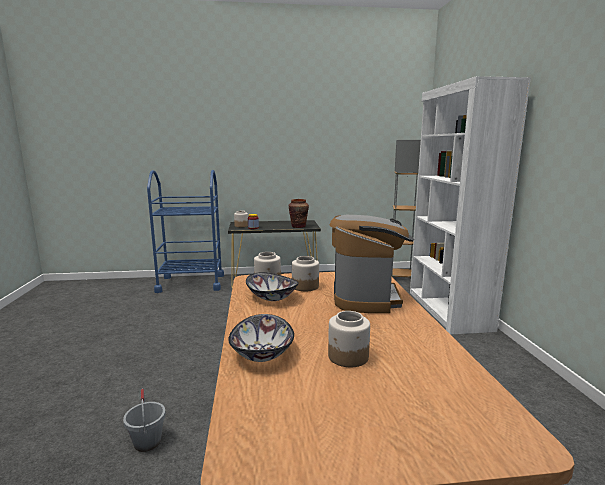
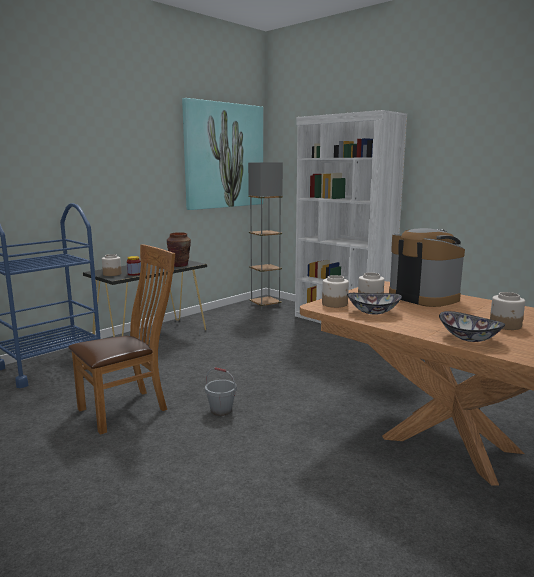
camera: 40 degrees left, 0 degrees up
(147, 442) = (301, 493): grey bucket -> grey bucket (221, 410)
(175, 326) = (128, 408): none -> brown chair
(374, 134) = (223, 156): none -> picture

